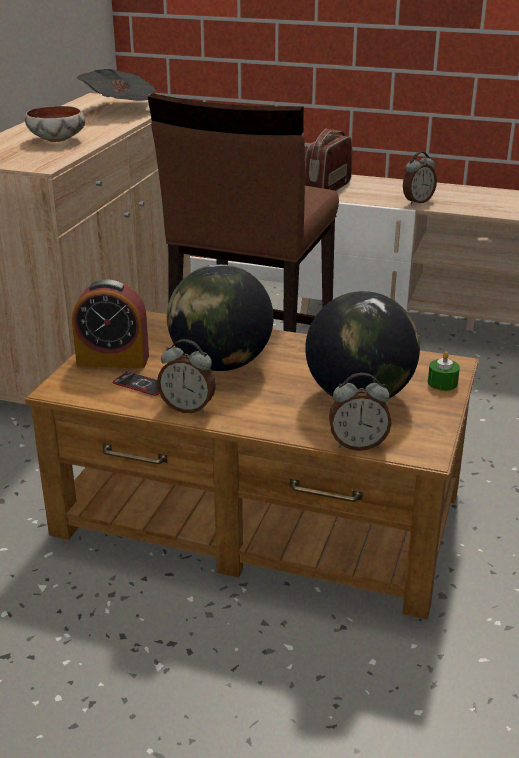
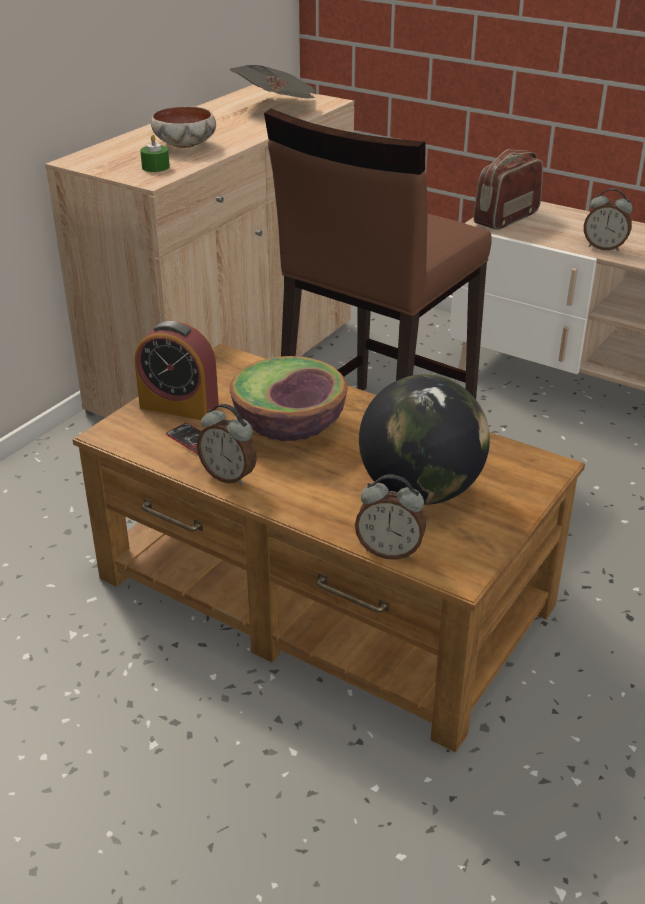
camera: 15 degrees right, 5 degrees up
(221, 364) = (289, 428): globe -> bowl
(417, 201) = (604, 247): alarm clock -> alarm clock turned 45 degrees clockwise
(442, 383) = (525, 488): green candle -> green candle (155, 167)

